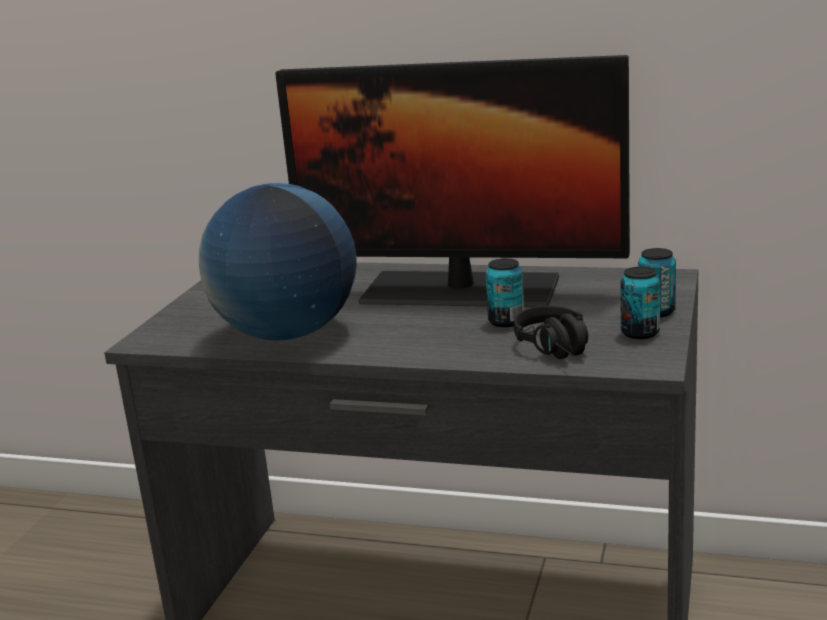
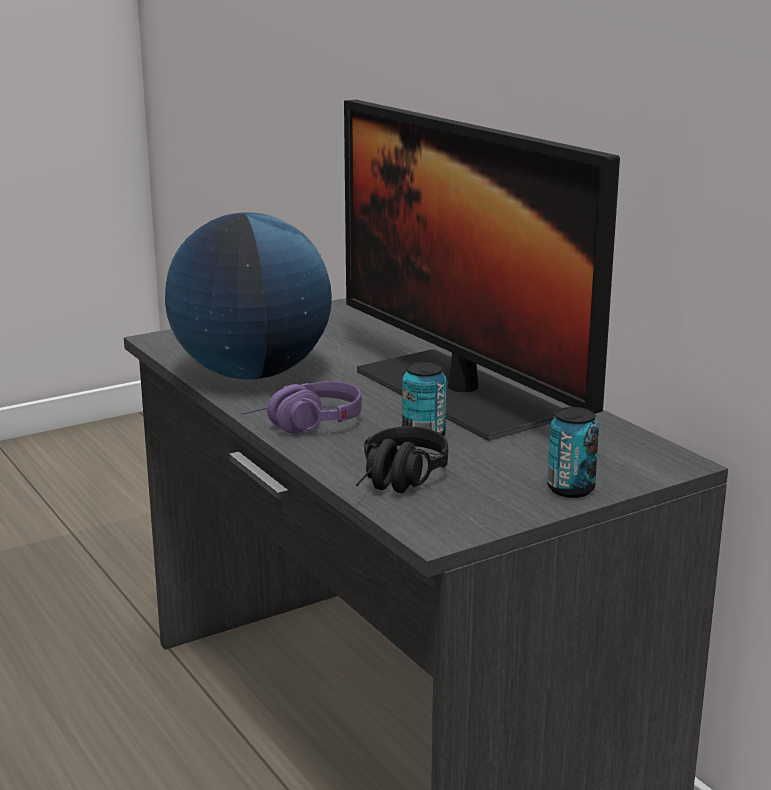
camera: 40 degrees right, 0 degrees up
(414, 347) = (305, 426): none -> purple headphones
(640, 333) = (503, 500): can -> none

